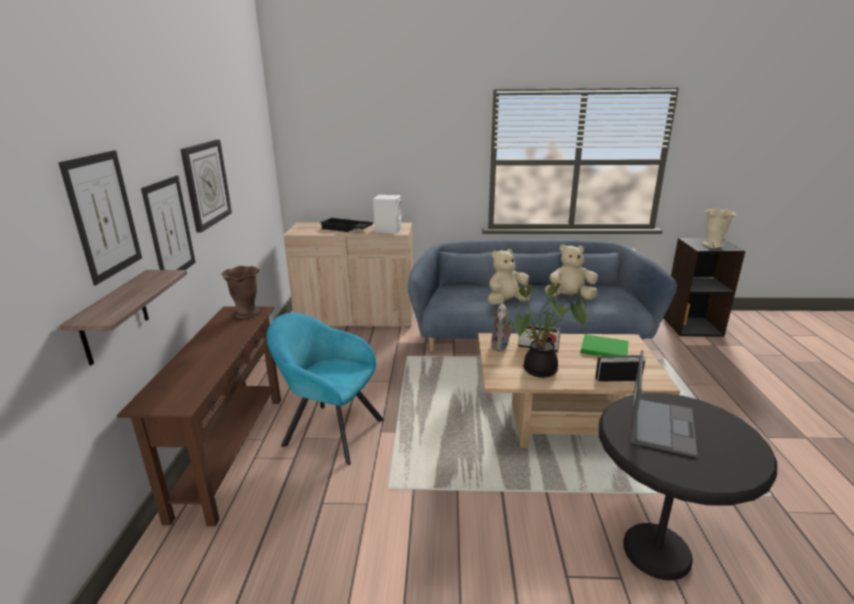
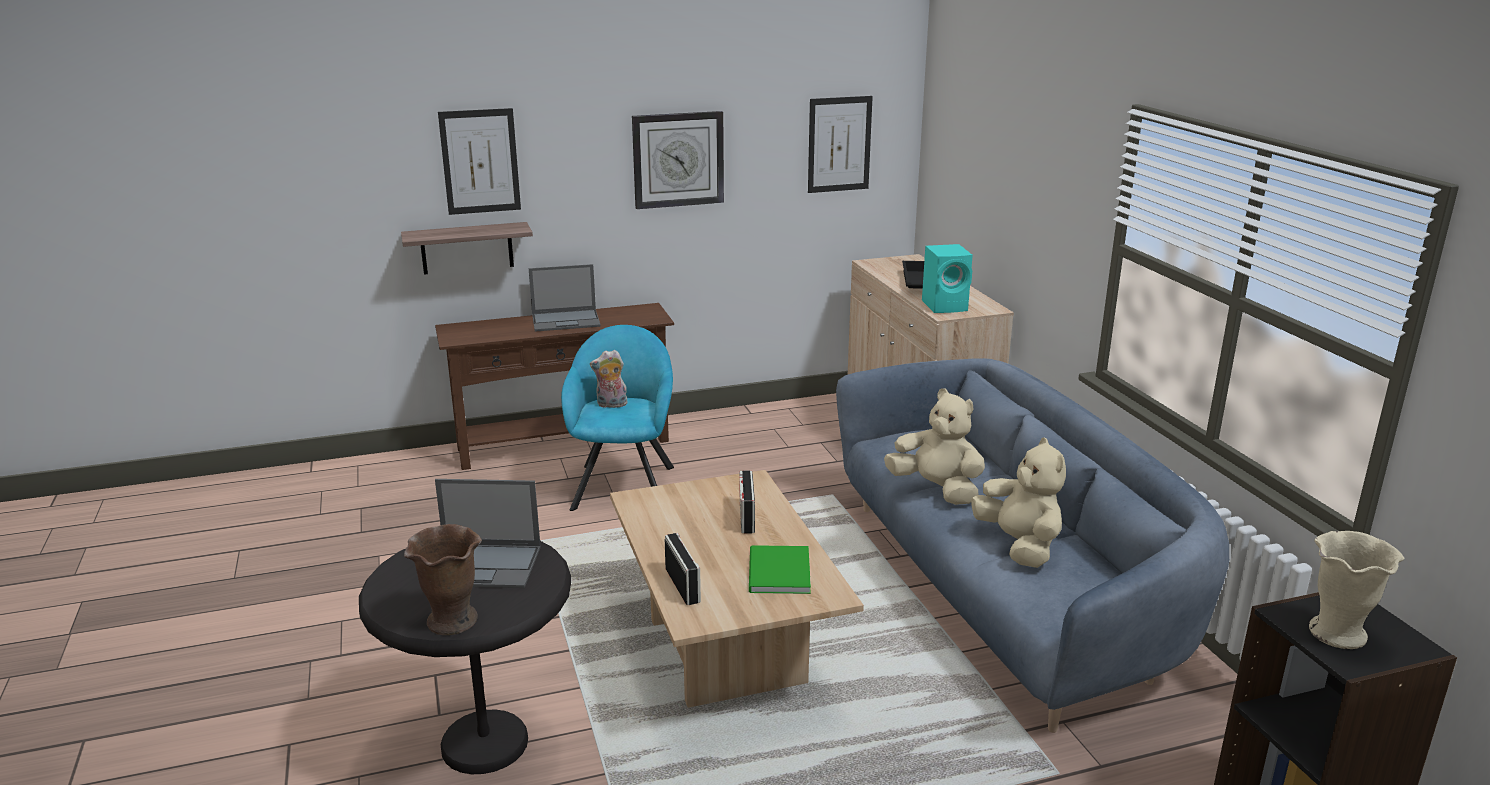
camera: 70 degrees right, 0 degrees up
(169, 229) = (581, 193): picture -> picture (839, 144)
(212, 344) = (566, 320): none -> laptop
(246, 313) = (646, 315): brown vase -> brown vase (451, 621)
(389, 230) = (946, 306): white speaker -> turquoise speaker
(501, 347) = (730, 490): plush toy -> plush toy (611, 405)
(539, 371) = (672, 524): potted plant -> none

